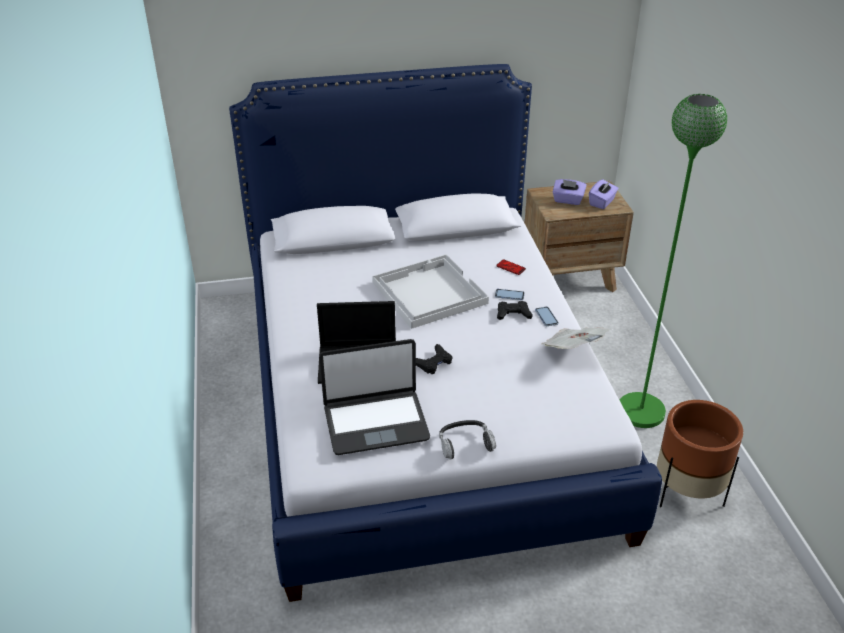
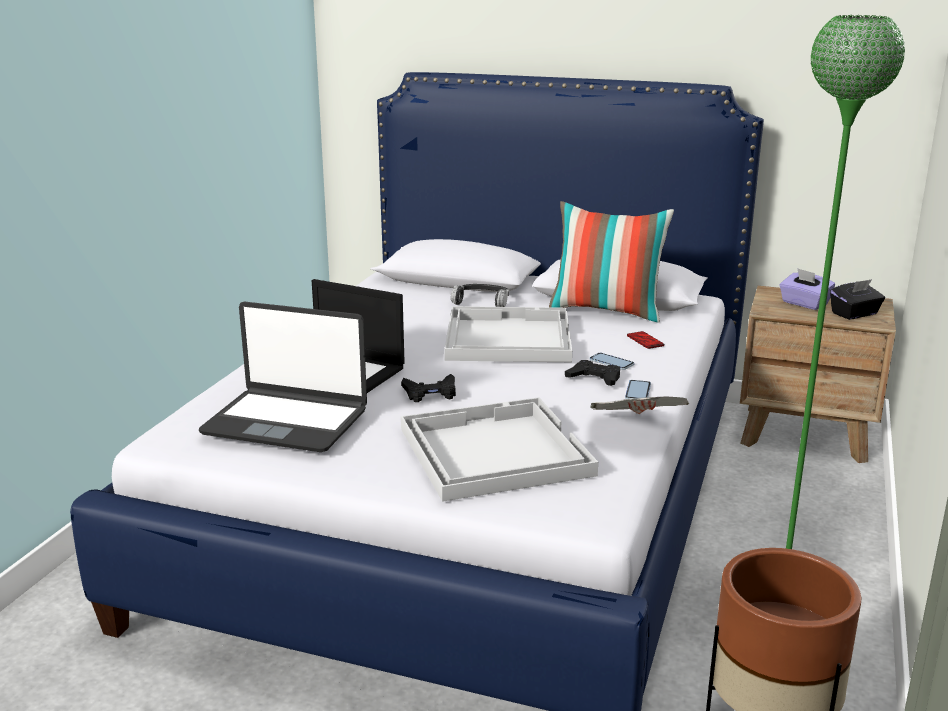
camera: 30 degrees right, 15 degrees down
(463, 244) = (607, 311): none -> pillow
(465, 444) = (368, 473): headphones -> headphones (481, 302)
(515, 398) = (492, 451): none -> white tray
(602, 202) = (855, 314): purple tissue box -> black tissue box

